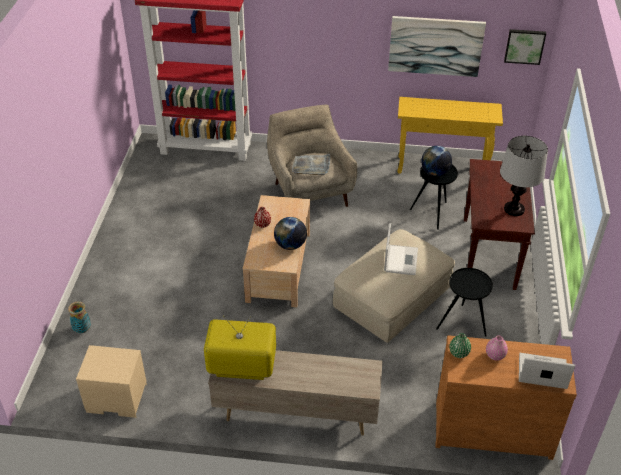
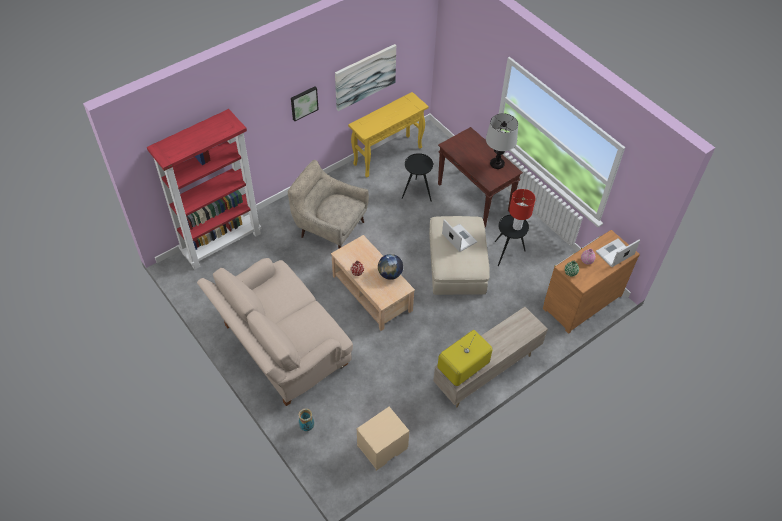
camera: 45 degrees left, 10 degrees up
(146, 255) = (281, 348): none -> beige sofa
(311, 166) = (337, 210): grey tray -> none
(435, 172) = (416, 166): globe -> none
(475, 286) = (517, 226): none -> red table lamp
(524, 46) = (419, 46): picture -> picture (303, 103)

